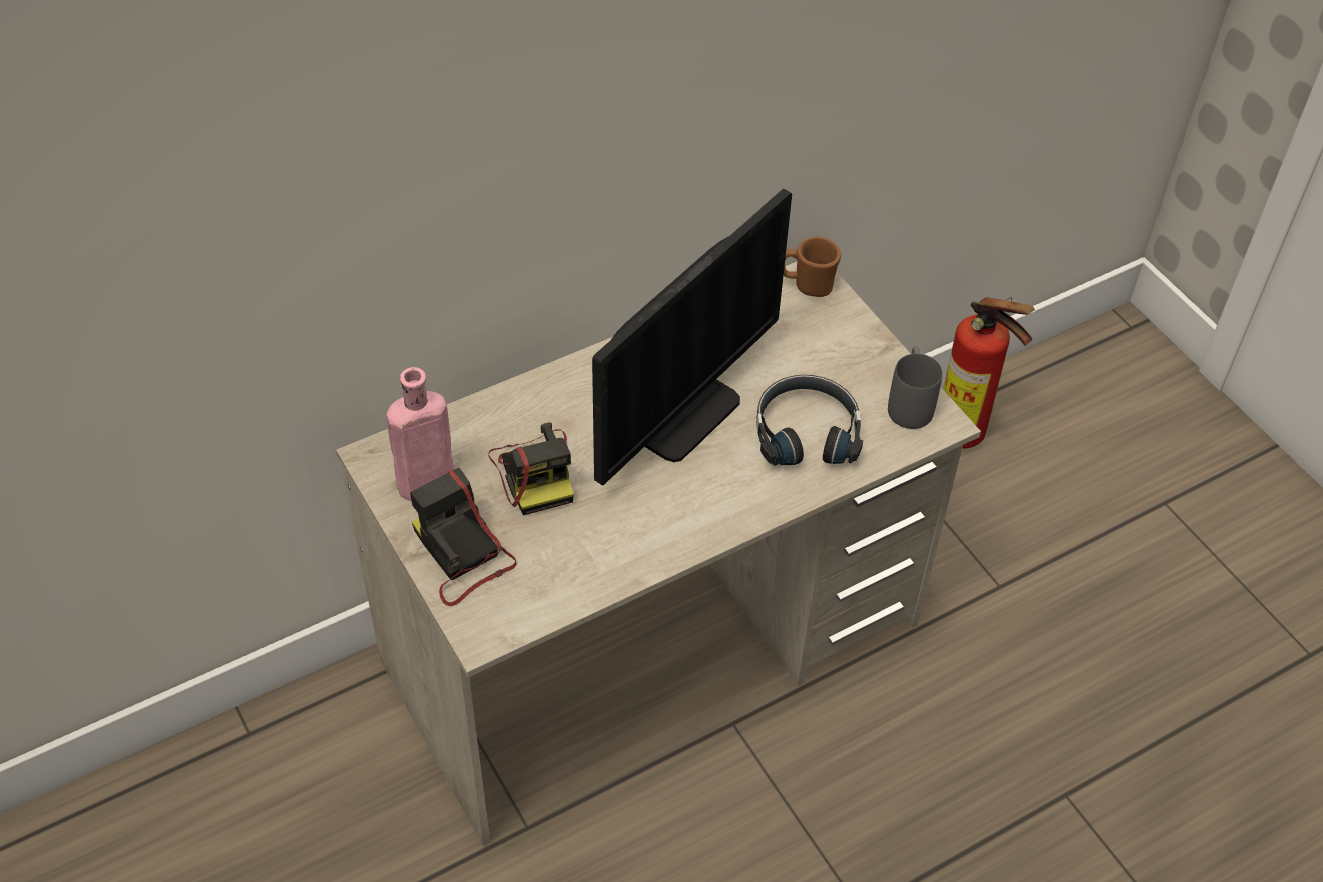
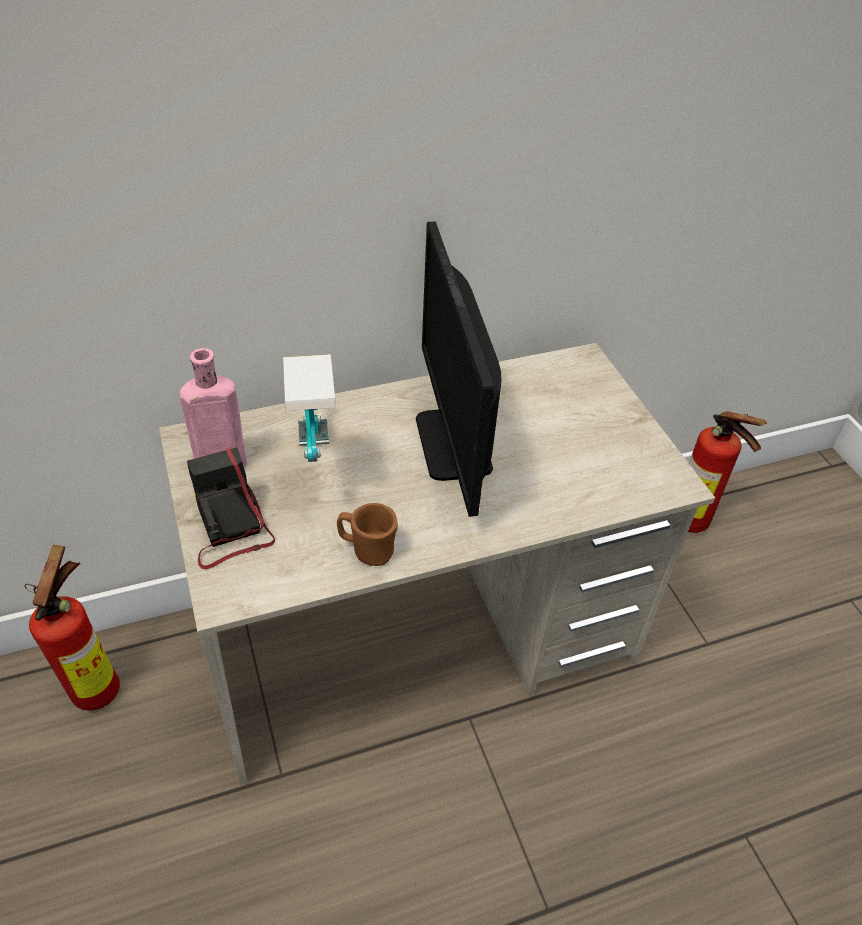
camera: 10 degrees right, 5 degrees down
(274, 765) = (100, 685): none -> fire extinguisher
(535, 472) = (316, 470): camera -> table lamp
(681, 414) = (453, 444): monitor -> monitor turned 120 degrees clockwise
(806, 431) = (558, 474): black headphones -> none
(807, 285) = (581, 364): brown mug -> brown mug (367, 550)
(910, 403) = (654, 465): grey mug -> none

